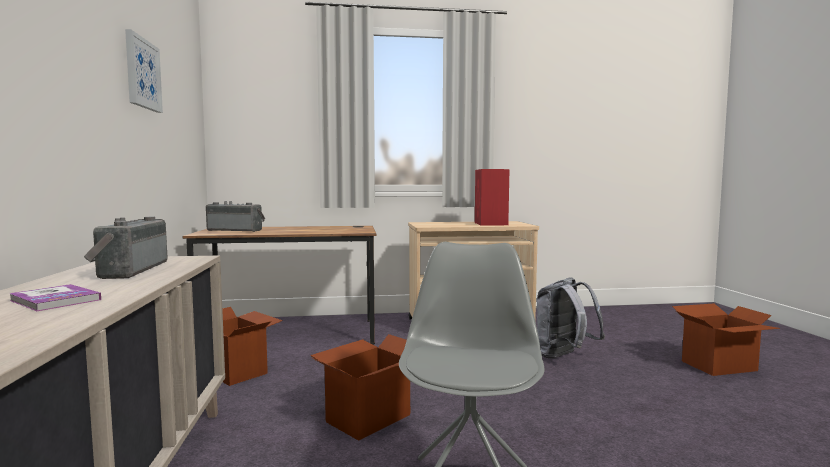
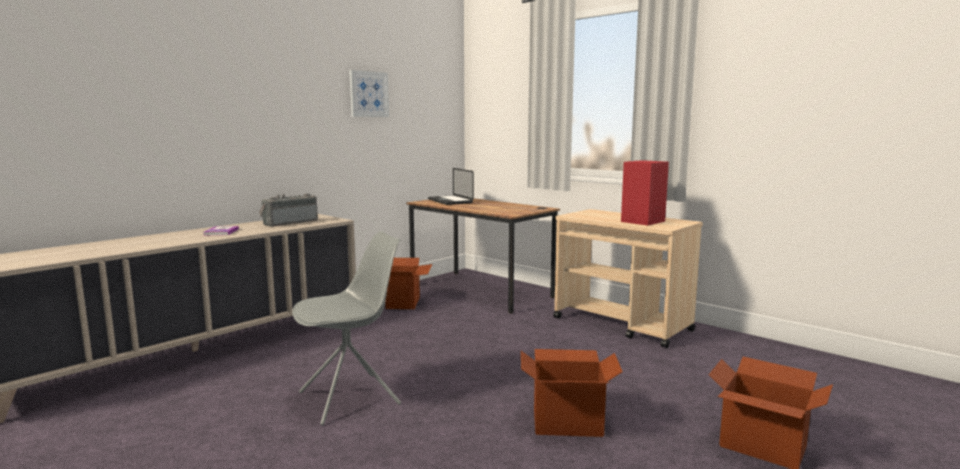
camera: 50 degrees right, 5 degrees up
(236, 230) = (450, 201): radio -> laptop
(367, 418) = (399, 349): cardboard box -> cardboard box (567, 422)
(564, 356) = (622, 373): grey backpack -> none

